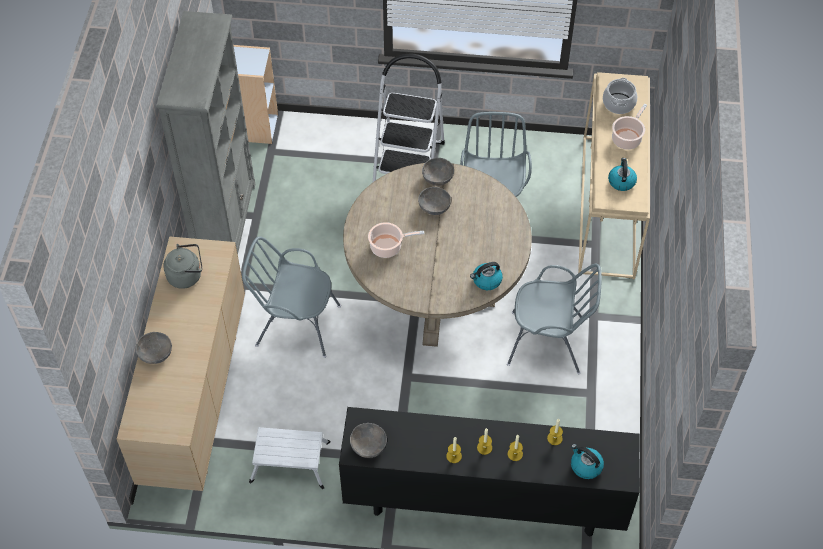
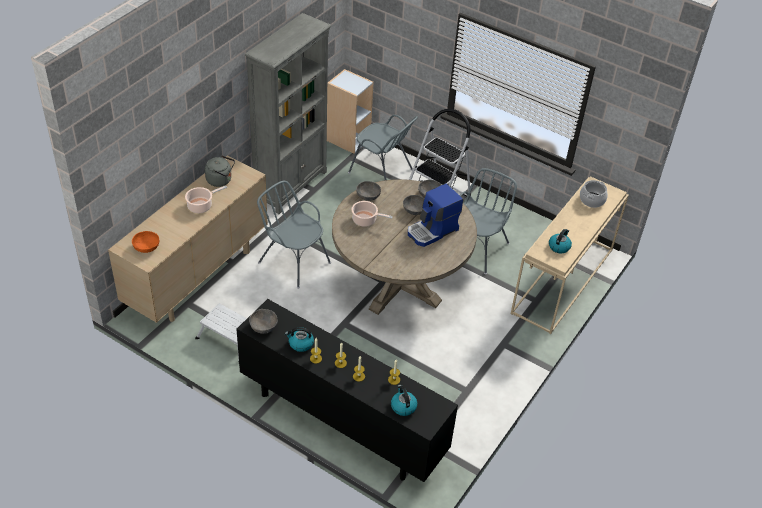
camera: 25 degrees right, 10 degrees down
(156, 354) = (168, 214): grey bowl -> grey bowl (368, 196)
(163, 413) = (146, 247): none -> orange bowl
(472, 225) = (432, 231): none -> coffee machine
(486, 280) = (418, 267): kettle -> kettle (300, 344)
(549, 342) = (459, 346): grey chair -> grey chair (382, 172)
(627, 138) = (583, 223): cooking pot -> cooking pot (201, 206)

